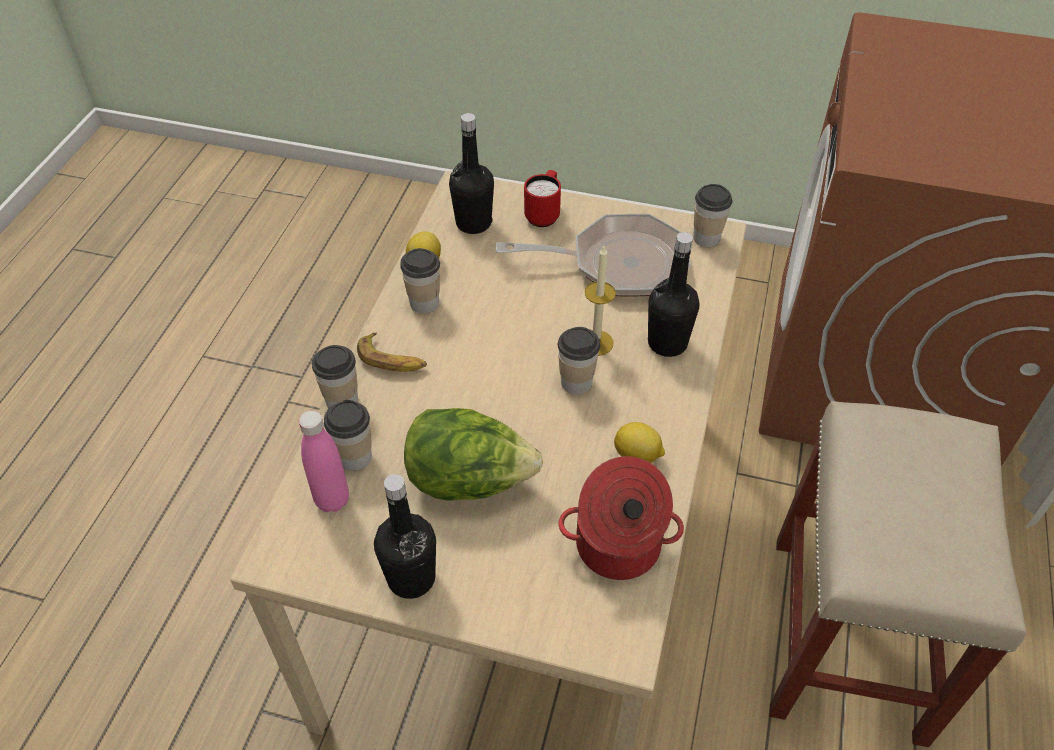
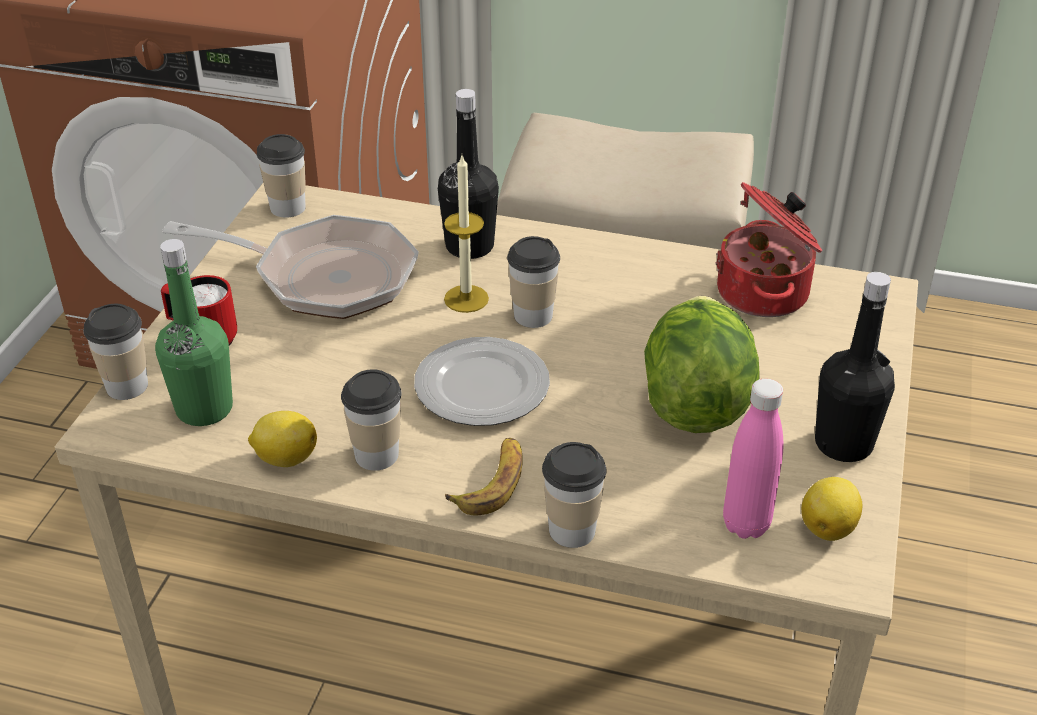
camera: 90 degrees left, 10 degrees down
(355, 457) = (672, 508): cup -> cup (127, 386)
(473, 223) = (204, 409): black bottle -> green bottle
(489, 353) = (481, 388): none -> plate
(618, 264) = (323, 277): frying pan -> frying pan turned 105 degrees clockwise
(637, 456) = (642, 275): lemon -> lemon (828, 527)

